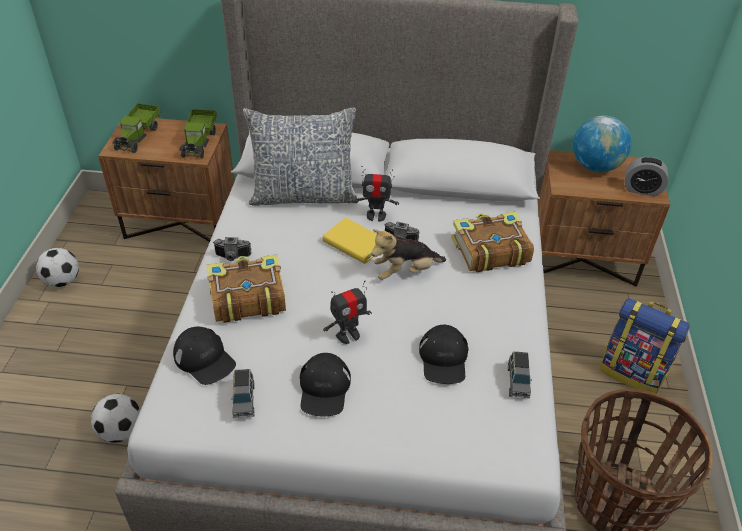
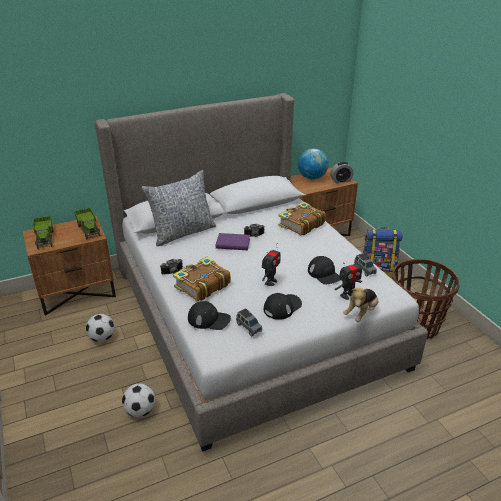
camera: 30 degrees left, 10 degrees down
(62, 281) = (22, 353): football -> football (102, 338)
(324, 389) = (282, 307): black cap -> black cap turned 105 degrees counterclockwise
(354, 243) = (233, 244): yellow book -> purple book
(376, 216) = (231, 229): toy robot -> toy robot (347, 295)
(405, 272) = (270, 247): plush toy -> plush toy (361, 313)

